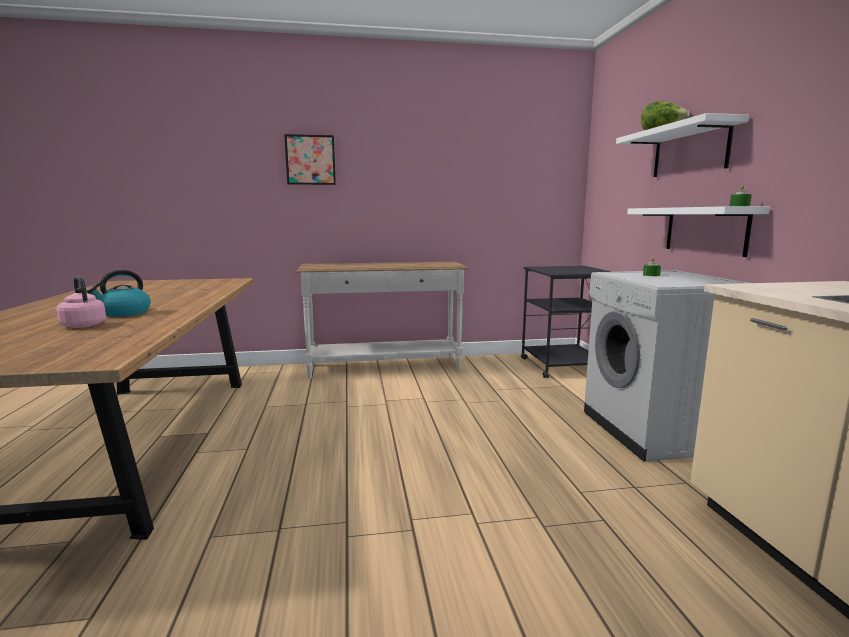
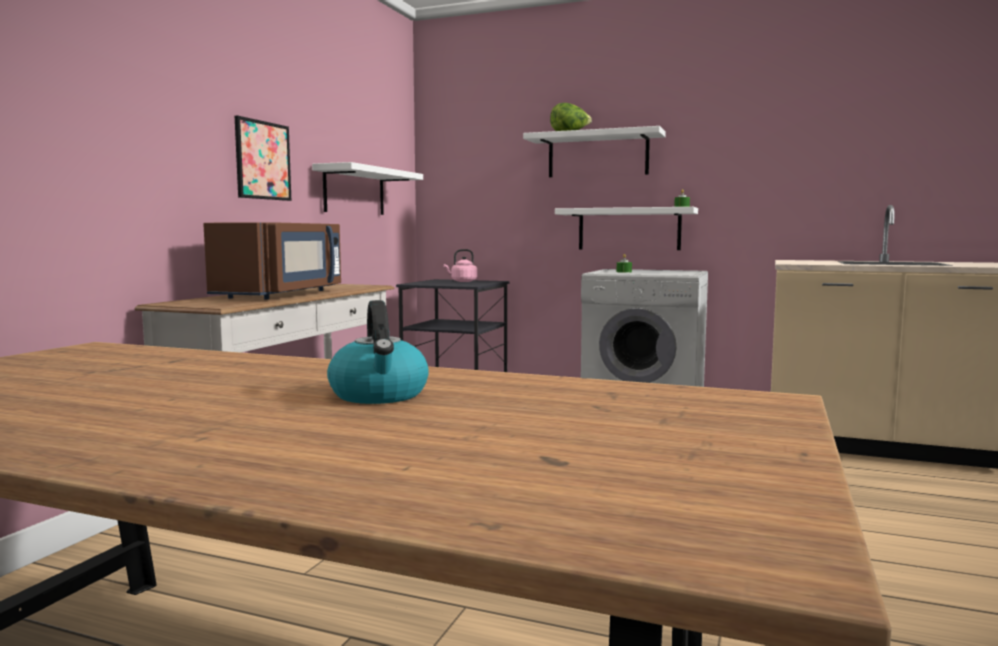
camera: 60 degrees left, 5 degrees down
(83, 325) = (472, 411): pink kettle -> pink kettle (462, 281)
(310, 160) = (140, 96): picture -> picture (263, 160)
(373, 265) = (282, 294): none -> brown microwave
(496, 198) = (354, 191): none -> white shelf

